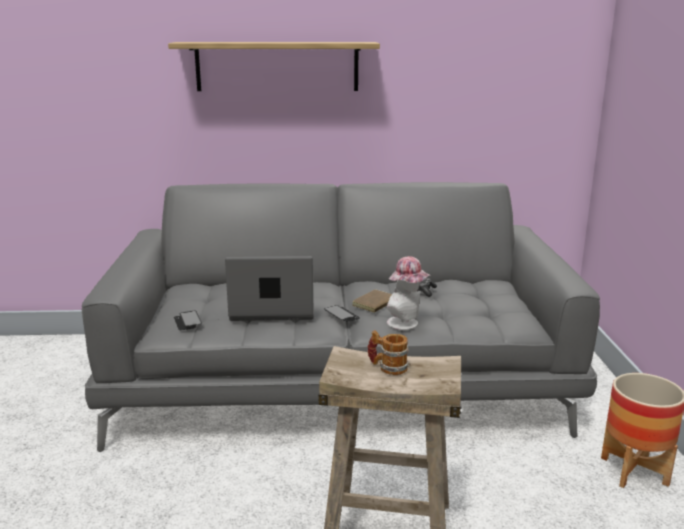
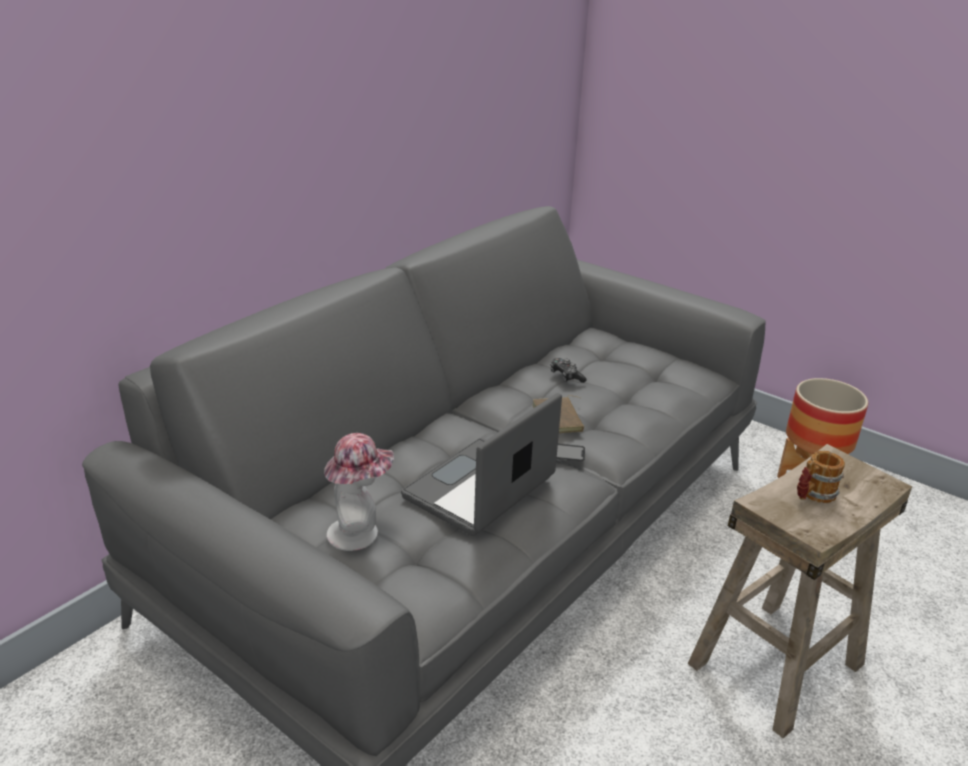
camera: 50 degrees left, 10 degrees up
(187, 321) = (427, 572): phone -> none
(277, 66) = (260, 86): shelf -> none
(406, 324) = (632, 429): hat -> hat (359, 532)

